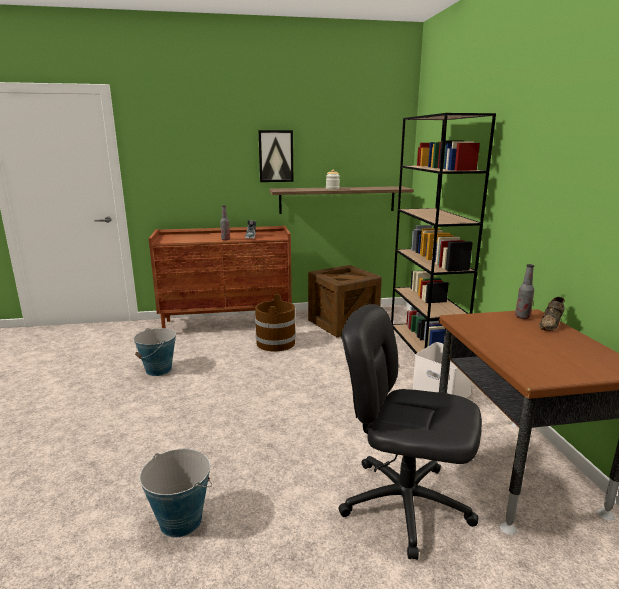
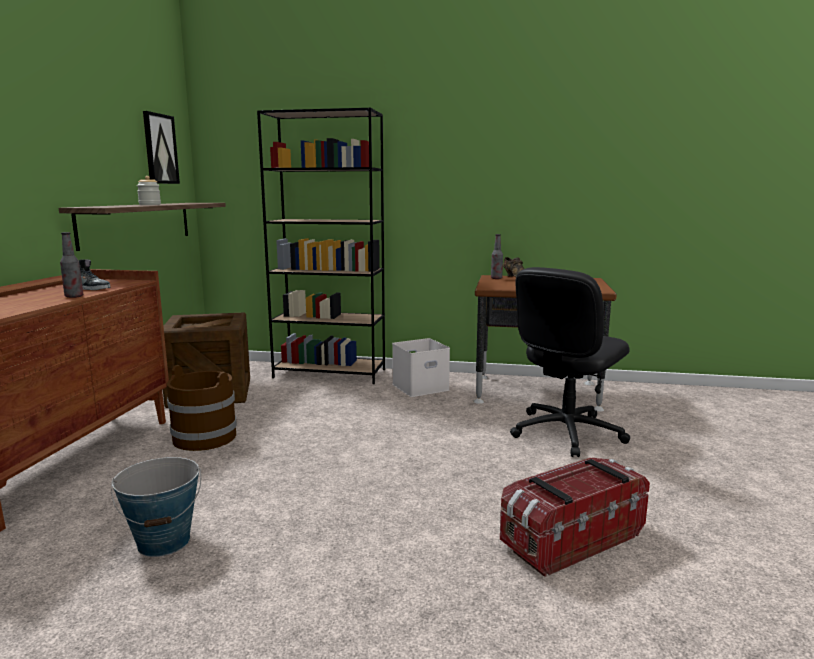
camera: 70 degrees left, 5 degrees down
(180, 520) = (570, 539): bucket -> storage box
(276, 156) = (60, 152): picture -> picture (160, 149)

